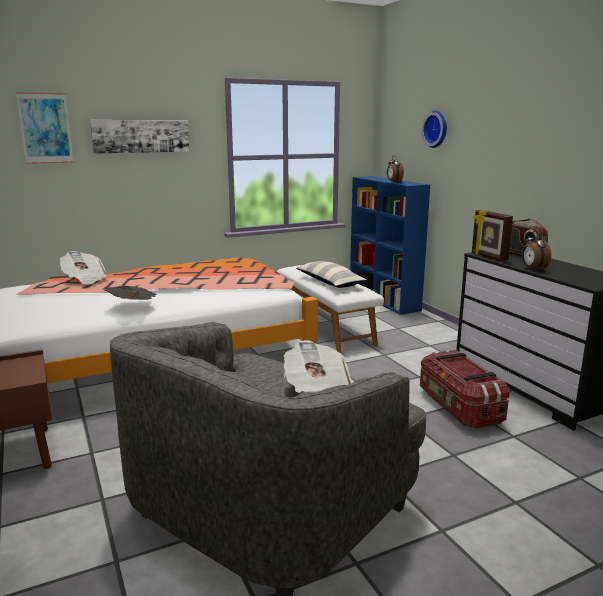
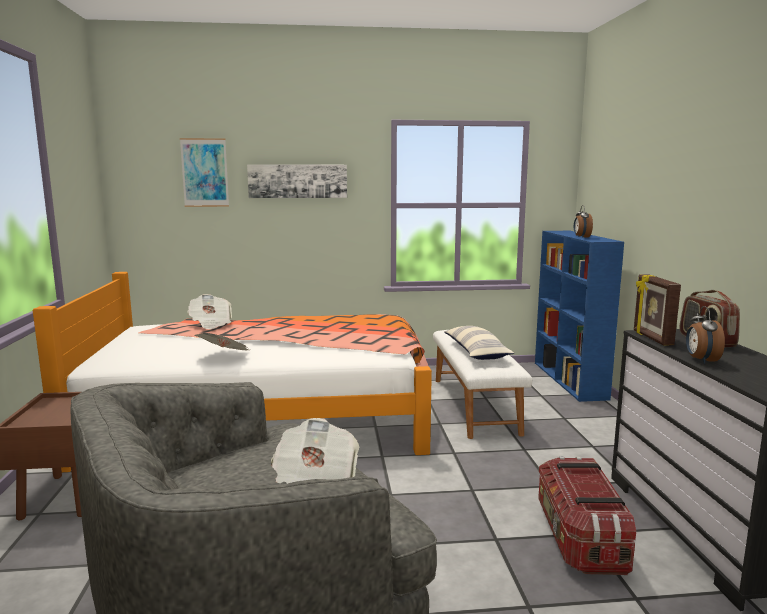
camera: 20 degrees right, 5 degrees down
(437, 129) = (635, 173): wall clock -> none

